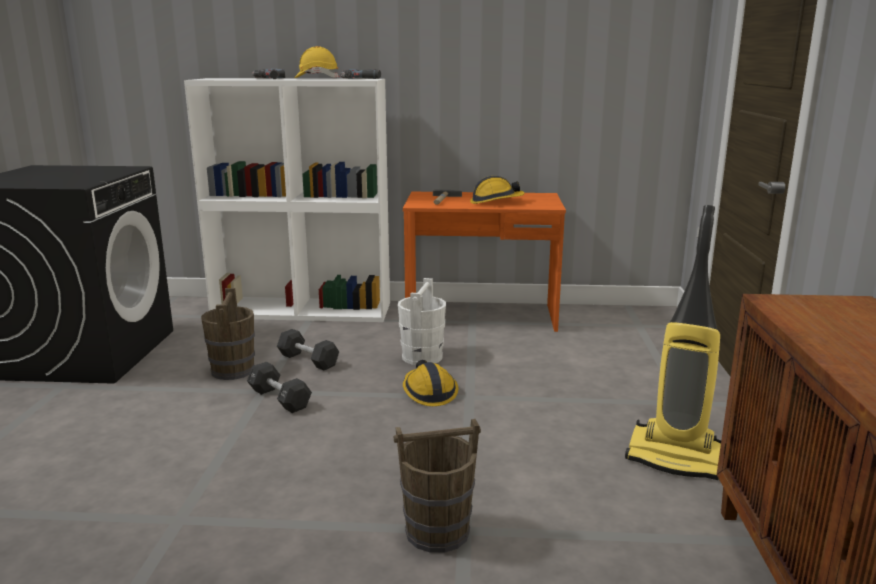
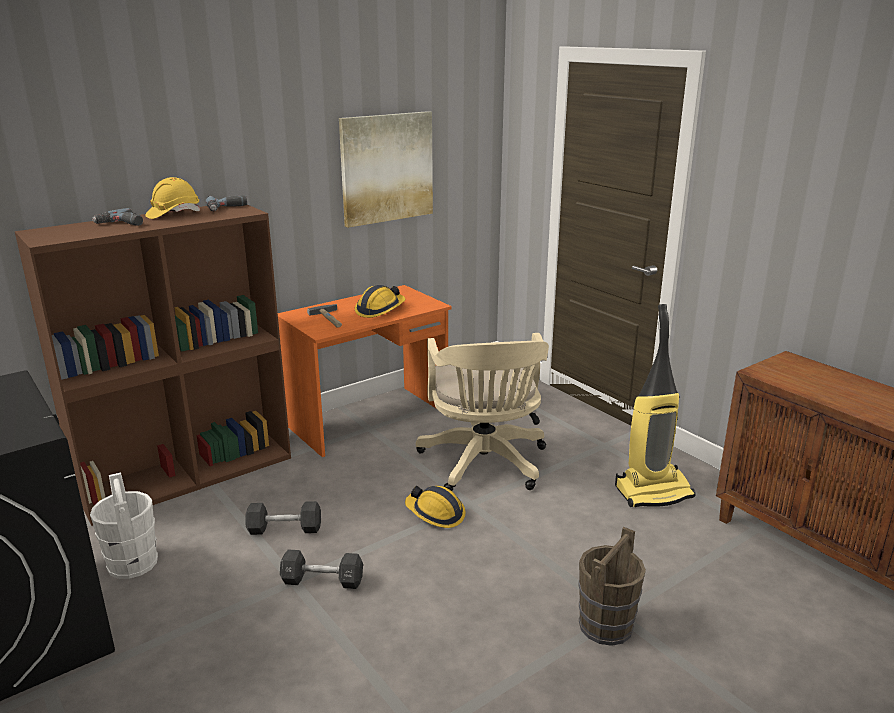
camera: 40 degrees left, 5 degrees up
(233, 370) = (226, 573): brown bucket -> none
(304, 310) = (188, 474): white bookcase -> brown bookcase
(422, 357) = (380, 482): white bucket -> white bucket (132, 563)
(529, 376) = (484, 465): none -> beige office chair
(546, 66) = (386, 168): none -> picture

